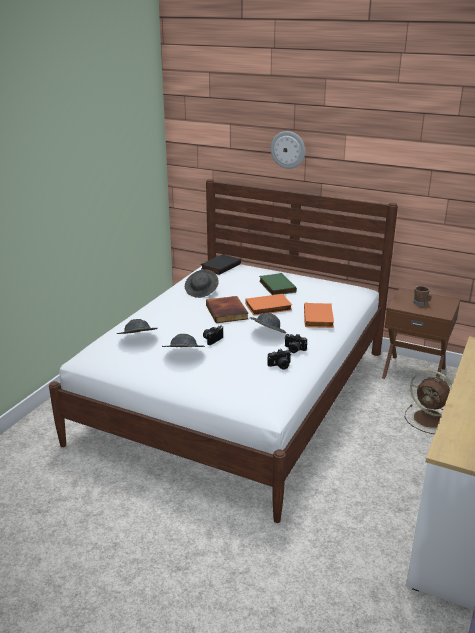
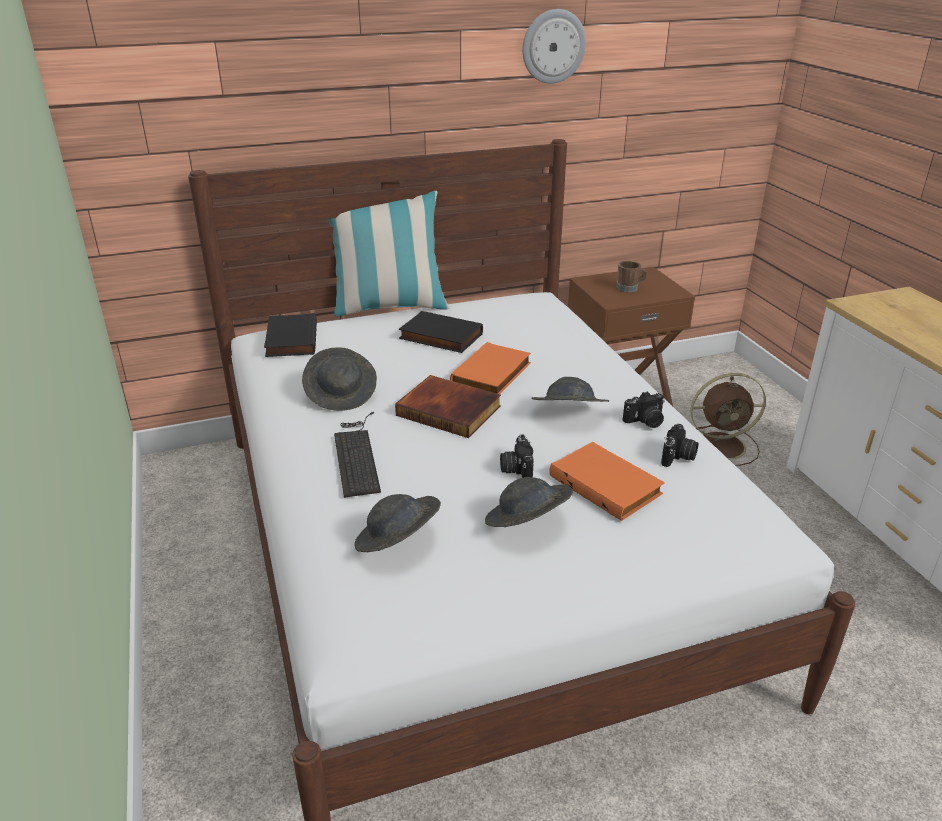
camera: 45 degrees left, 5 degrees up
(171, 311) = (357, 454): none -> keyboard
(276, 286) = (439, 337): green book -> black book
(283, 269) = (389, 307): none -> pillow
(288, 149) = (355, 77): wall clock -> wall clock (553, 46)
(319, 318) = (582, 358): orange book -> orange book (607, 484)

